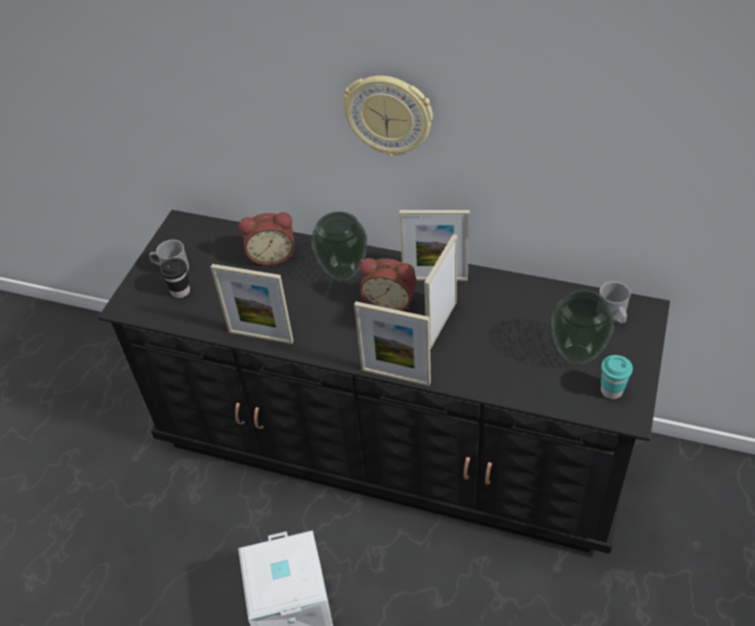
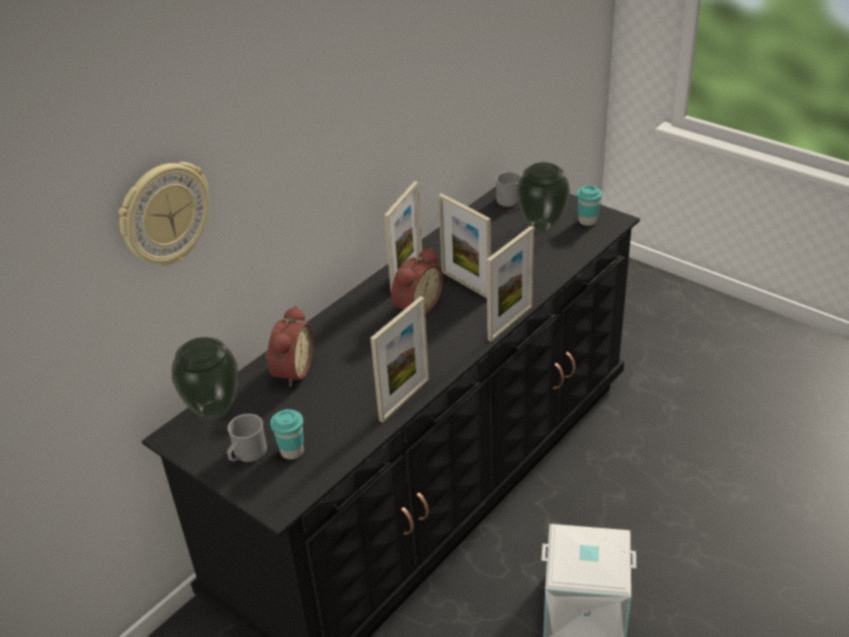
camera: 70 degrees left, 10 degrees down
(180, 291) = (292, 451): black cup -> turquoise cup
(342, 273) = (356, 328): vase -> vase (214, 410)
(389, 115) = (324, 142): wall clock -> wall clock (164, 214)

